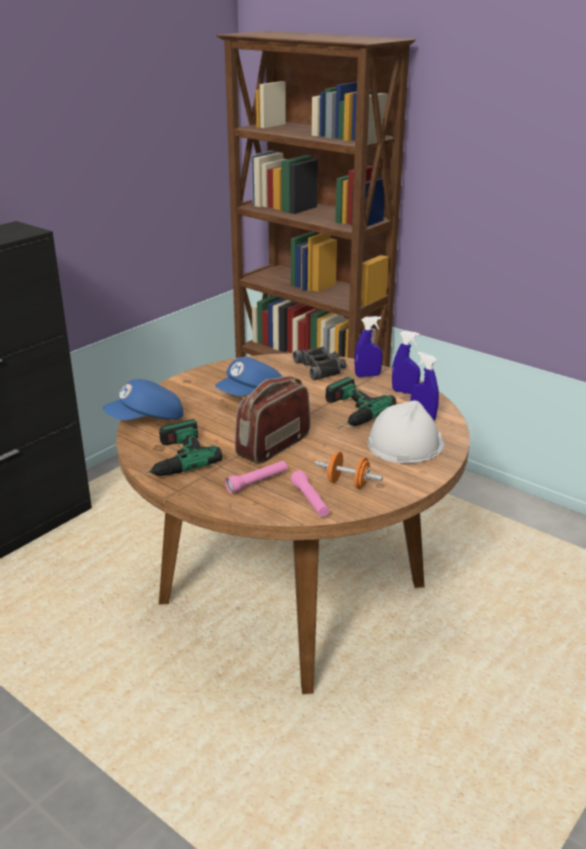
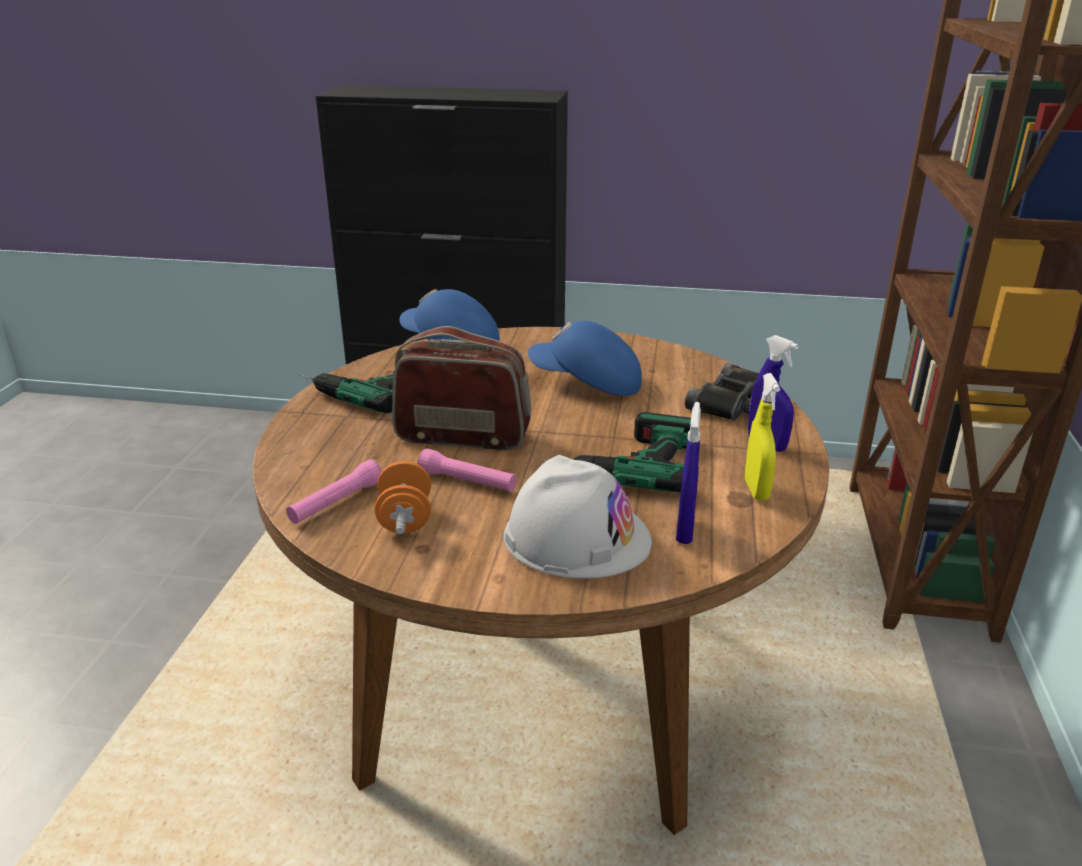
camera: 60 degrees right, 0 degrees up
(257, 482) = (357, 452): pink flashlight -> pink flashlight (467, 482)
(404, 392) = (756, 490): blue spray bottle -> yellow spray bottle

